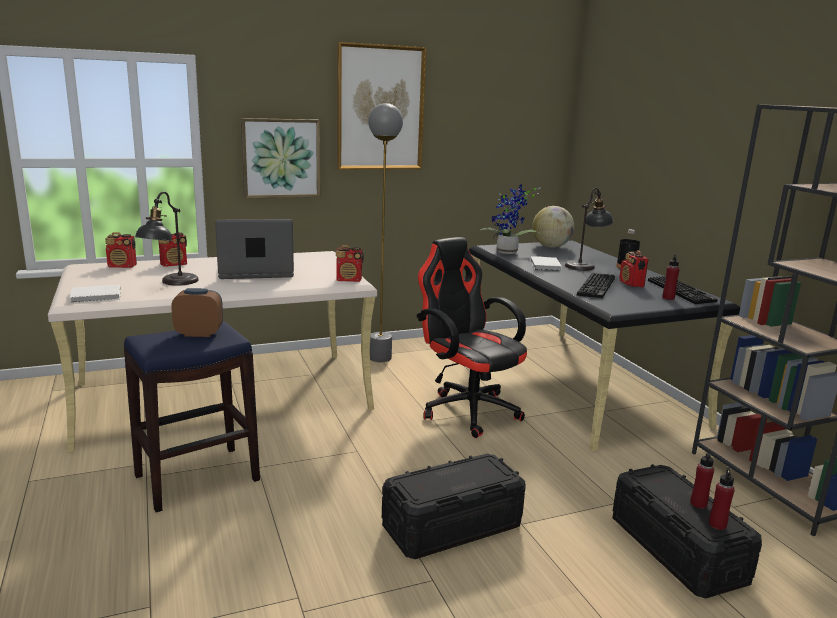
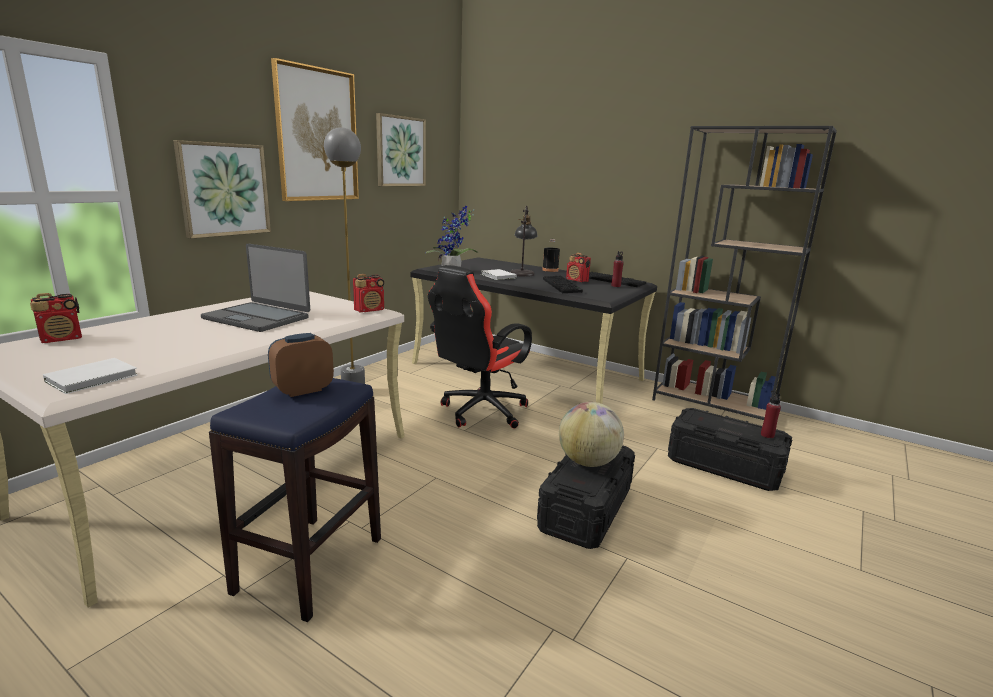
camera: 35 degrees left, 0 degrees up
(171, 284) = (177, 347): grey table lamp -> none
(174, 264) = (137, 326): radio -> none
(256, 272) = (258, 318): laptop -> laptop turned 105 degrees counterclockwise
(467, 409) = (479, 413): black office chair -> black office chair turned 75 degrees counterclockwise
(483, 120) = (400, 151): none -> picture
(551, 247) = (473, 263): globe -> globe (588, 462)
(698, 504) = (740, 426): red bottle -> none

